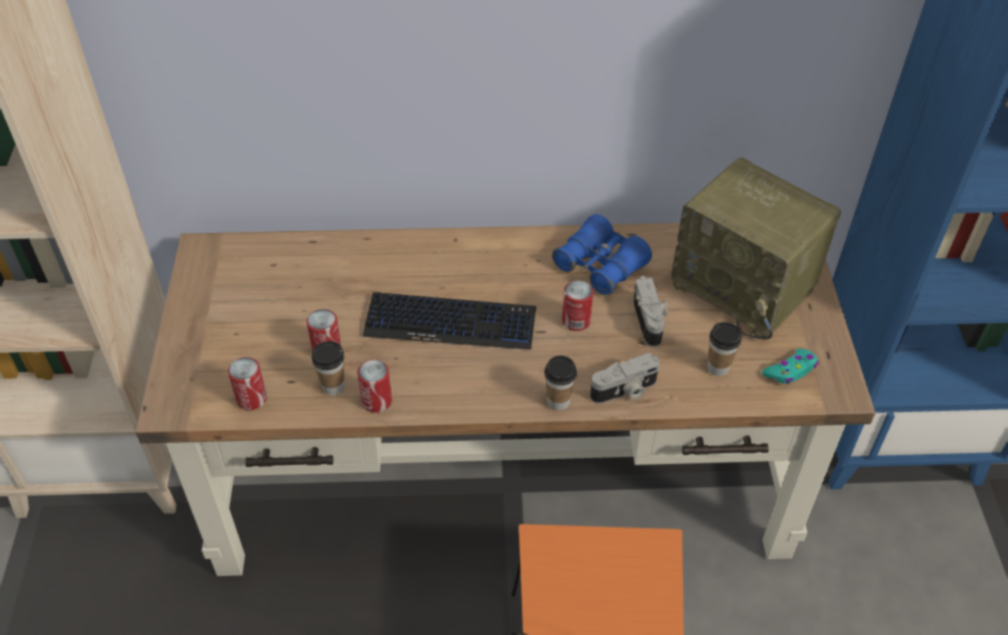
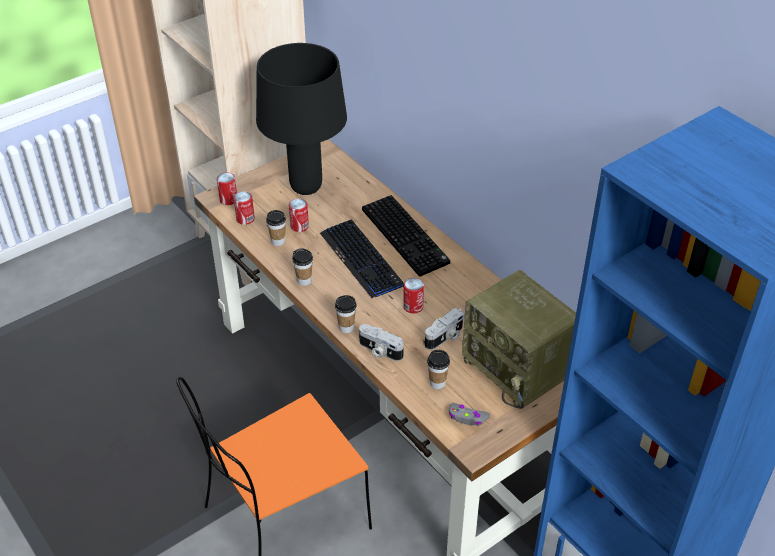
camera: 55 degrees right, 5 degrees down
(258, 305) = (305, 188): none -> black table lamp
(376, 401) = (283, 261): can -> can (228, 200)
(435, 399) = (304, 281): none -> cup
(449, 261) = (407, 236): none -> keyboard
(600, 265) = (468, 296): blue binoculars -> none
(745, 287) = (518, 368): radio -> radio turned 45 degrees counterclockwise
(790, 371) = (467, 418): turquoise game controller -> grey game controller

